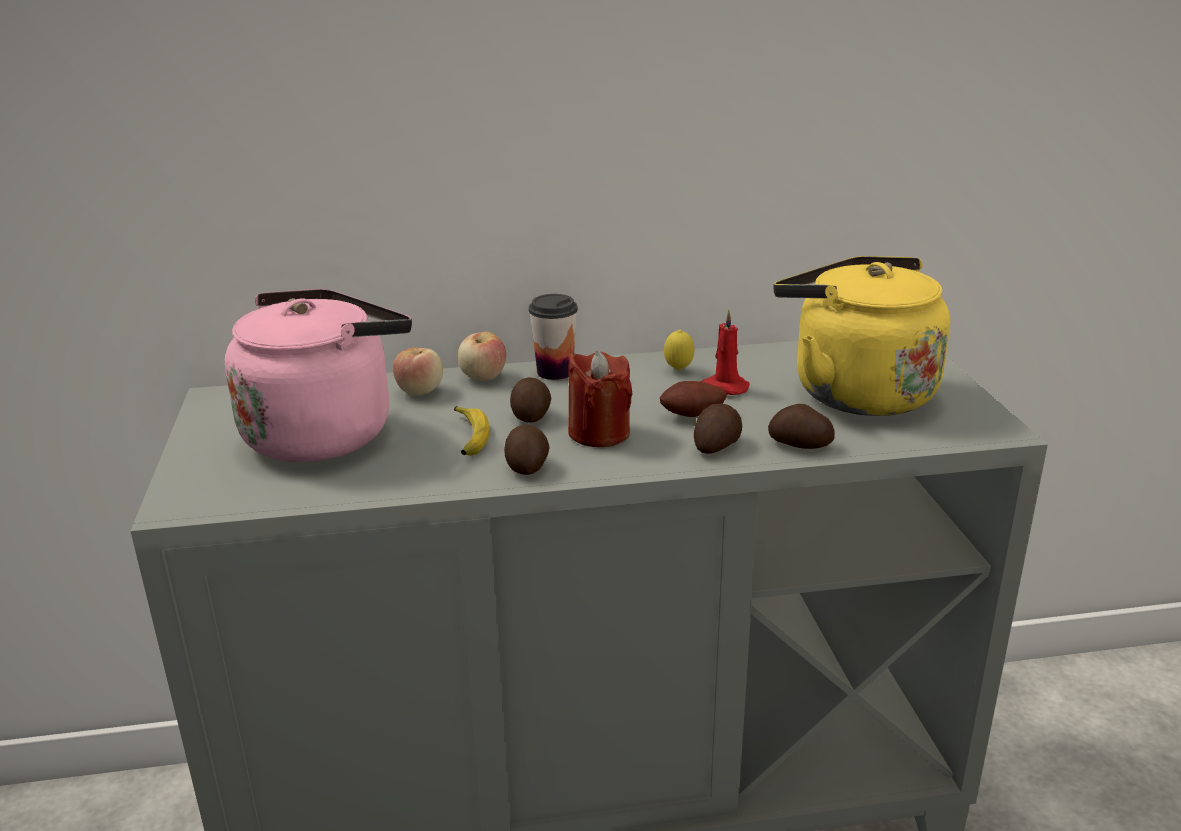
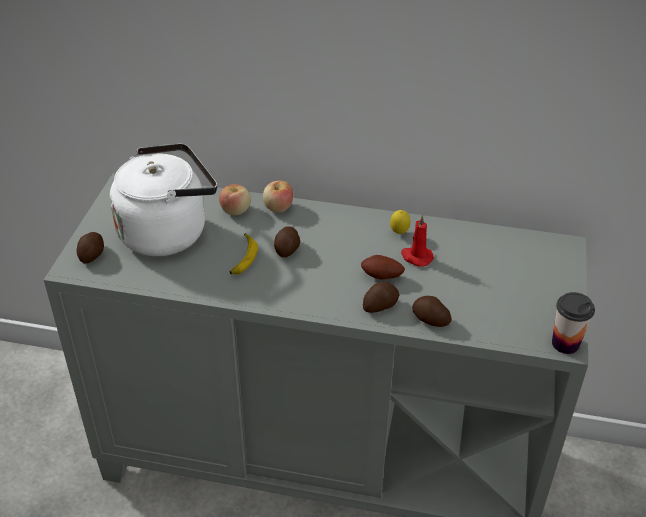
camera: 20 degrees right, 15 degrees up
(325, 432) = (168, 232): pink kettle -> white kettle
(527, 465) = (263, 290): potato -> potato (93, 255)
(555, 372) = (323, 214): cup -> cup (565, 343)
(599, 433) = (318, 275): red candle -> none
(855, 392) = (498, 284): yellow kettle -> none

